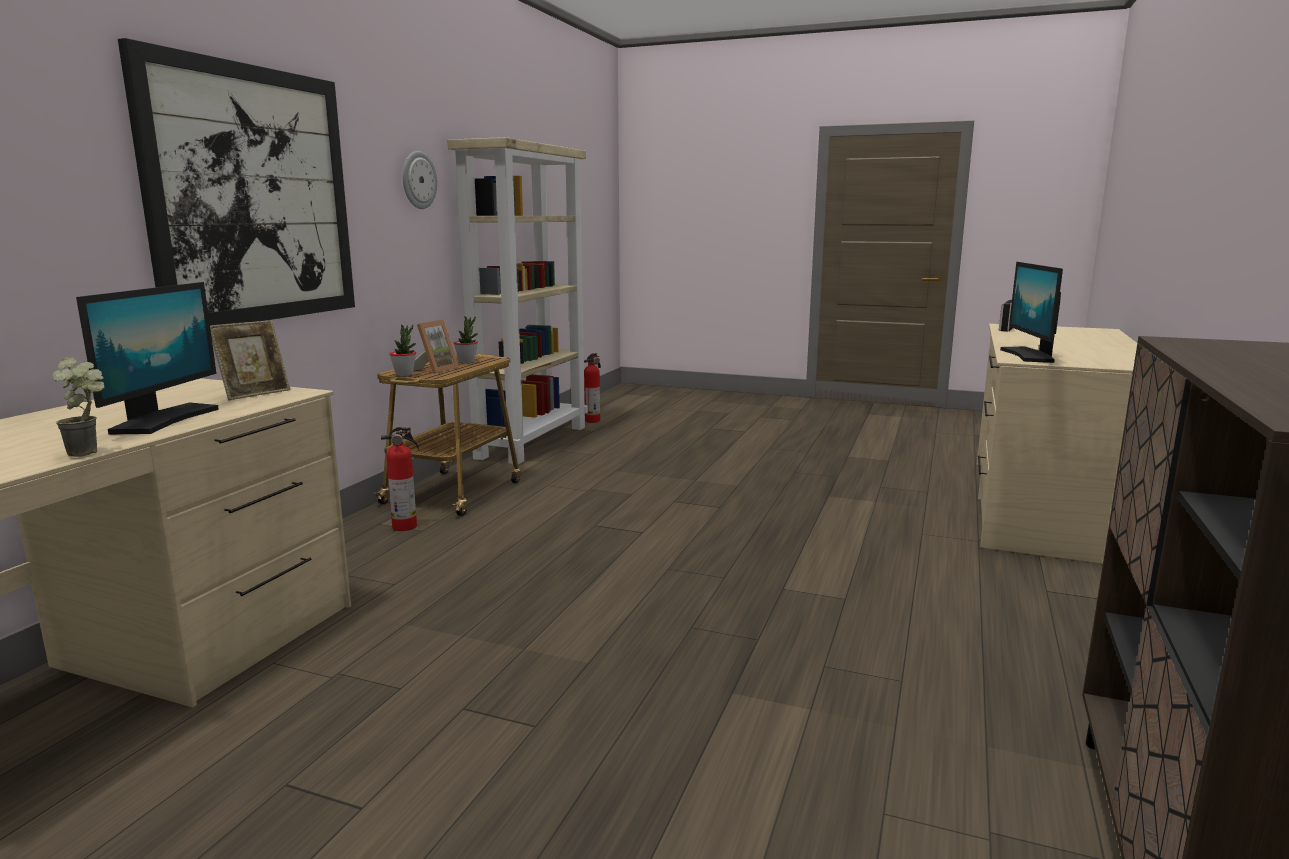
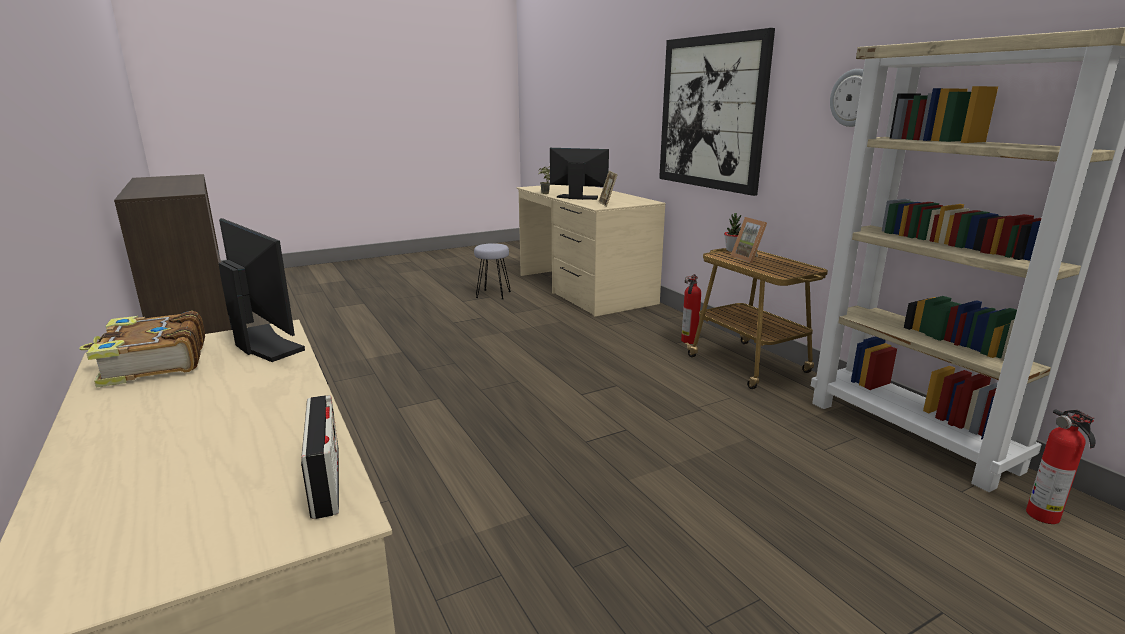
camera: 130 degrees right, 5 degrees up
(163, 420) = (578, 197): monitor -> monitor turned 150 degrees clockwise
(257, 790) = (493, 294): none -> grey stool
(467, 362) = (777, 268): potted plant -> none
(1111, 360) = (152, 363): none -> book

